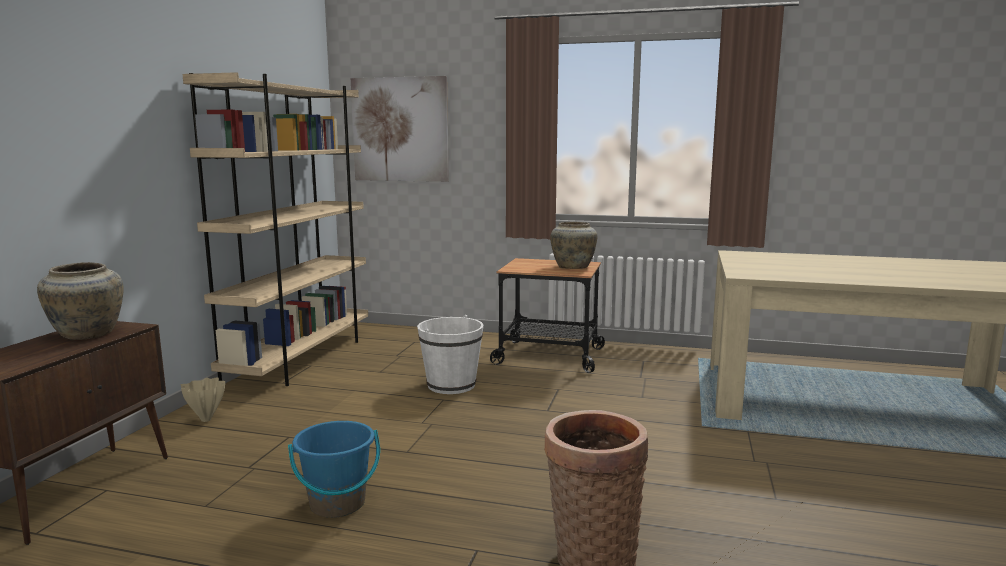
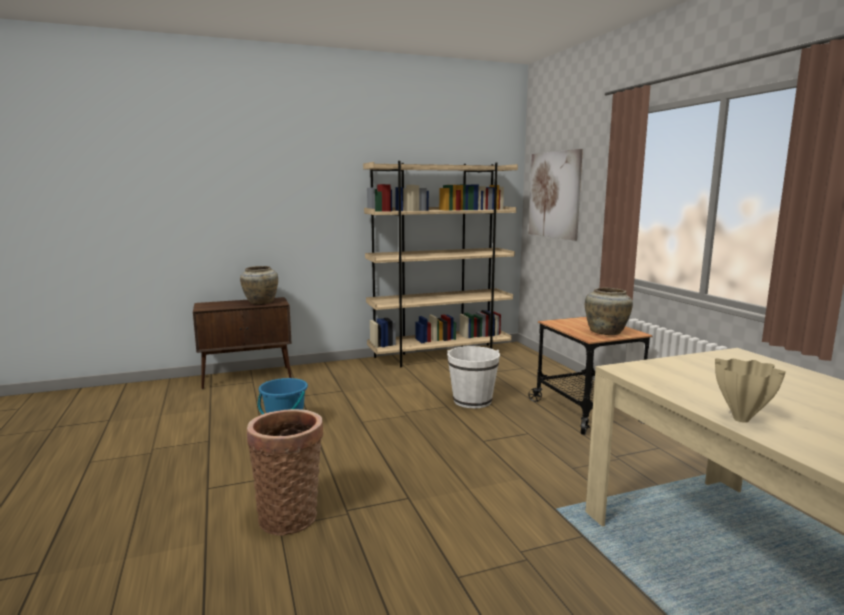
camera: 55 degrees right, 0 degrees up
(207, 420) = (337, 369): beige vase -> beige vase (742, 420)

